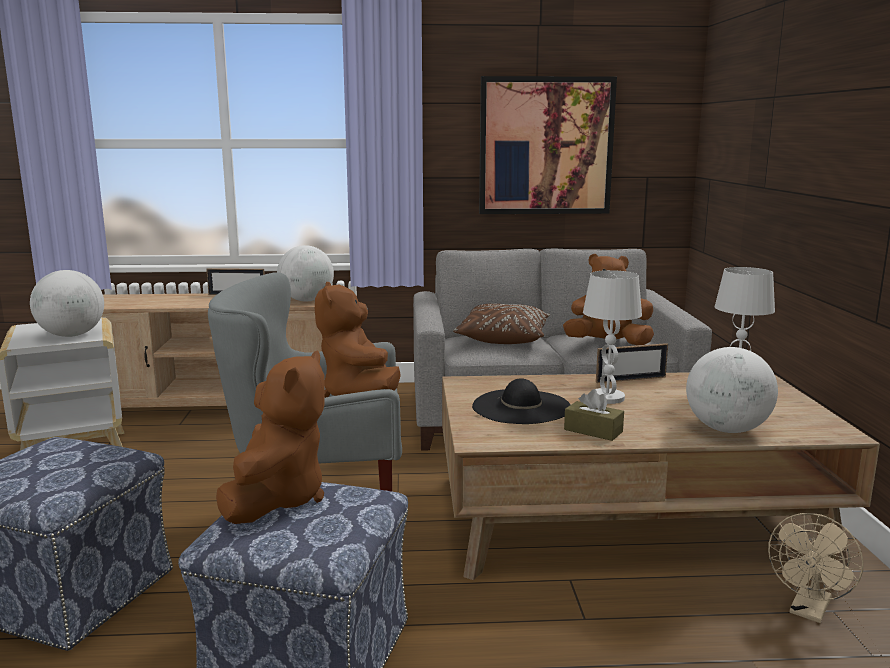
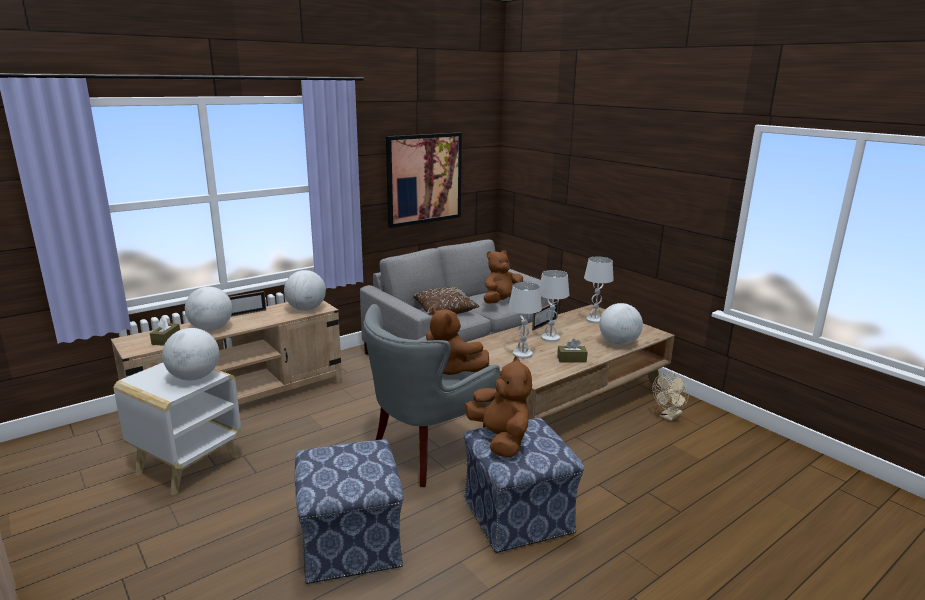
camera: 35 degrees left, 5 degrees up
(122, 302) = (166, 339): none -> brown tissue box
(179, 301) = (211, 329): none -> globe
(521, 407) = (522, 354): black hat -> white table lamp
(809, 611) = (669, 417): beige fan -> beige fan turned 45 degrees clockwise

